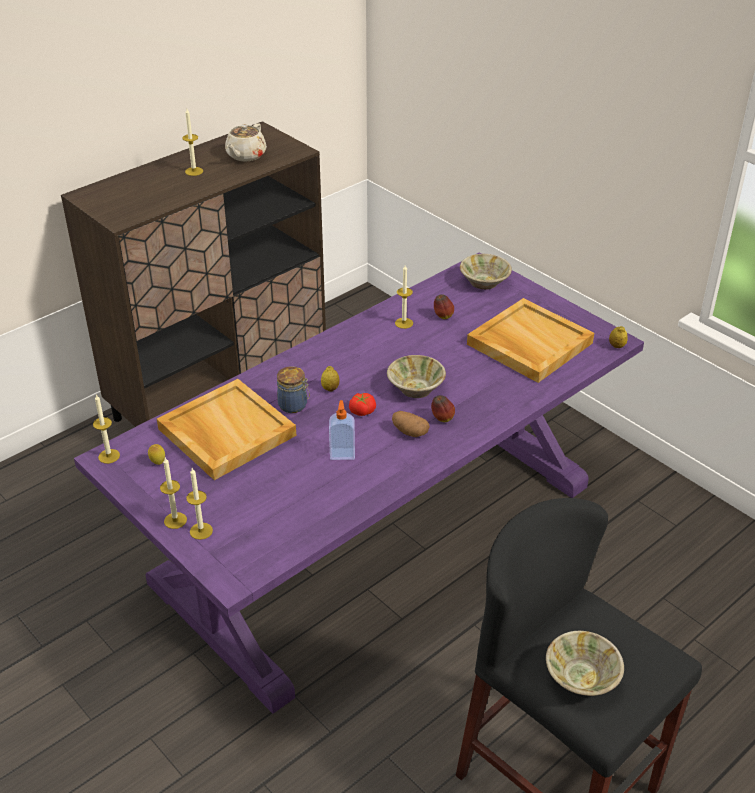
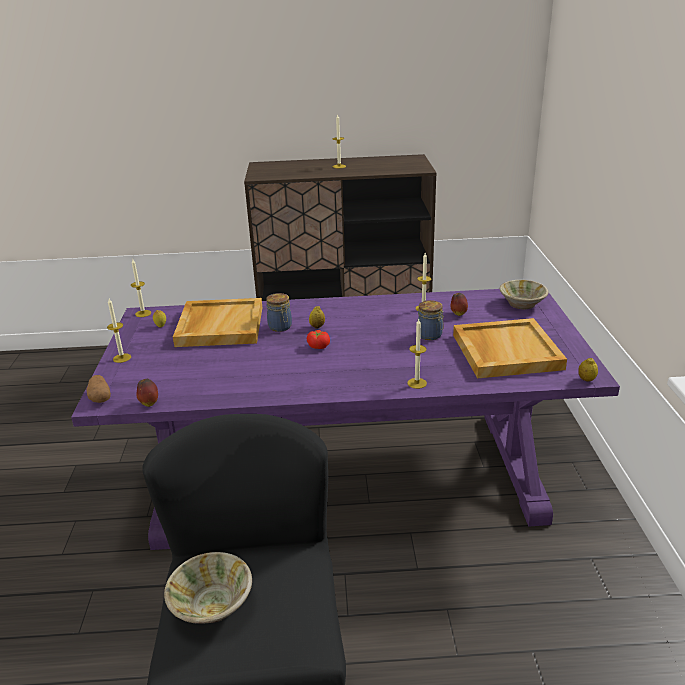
camera: 40 degrees right, 10 degrees down
(201, 531) = (125, 369): candle -> candle (417, 383)
(245, 155) = (383, 166): beige teapot -> none
(342, 453) = (269, 364): soap dispenser -> none
(409, 432) = (331, 370): potato -> potato (100, 397)
(415, 388) = (375, 347): beige bowl -> none
(442, 419) = (366, 372): apple -> apple (149, 403)
(448, 353) = (430, 335): none -> jar

